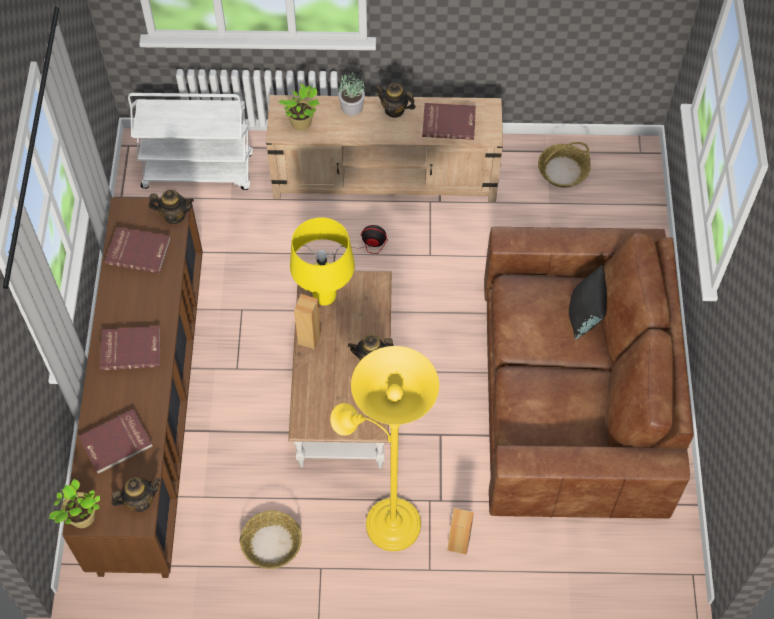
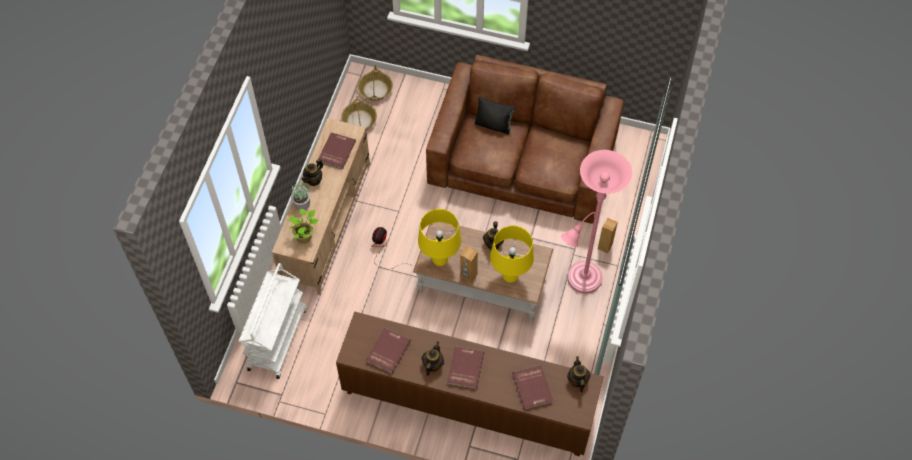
camera: 75 degrees left, 0 degrees up
(82, 519) = (582, 416): potted plant -> none
(174, 215) = (365, 324): teapot -> teapot (432, 364)
(271, 544) = (580, 348): basket -> basket (375, 90)
(321, 393) = (510, 277): none -> yellow table lamp
(386, 521) = (581, 281): yellow floor lamp -> pink floor lamp

